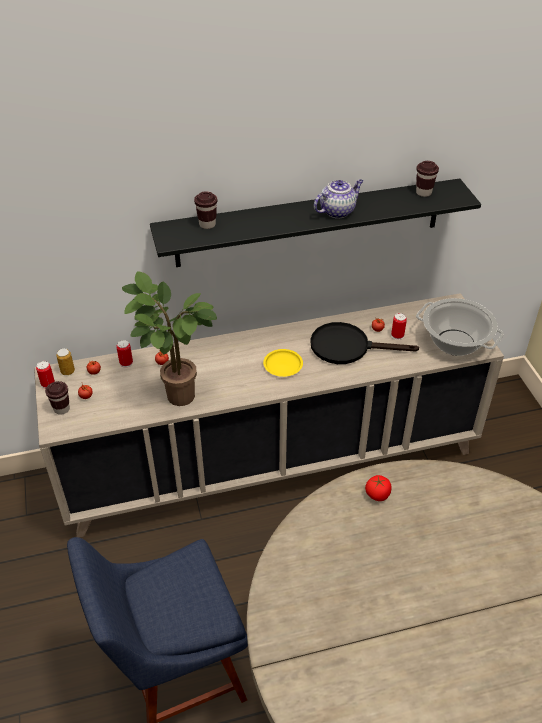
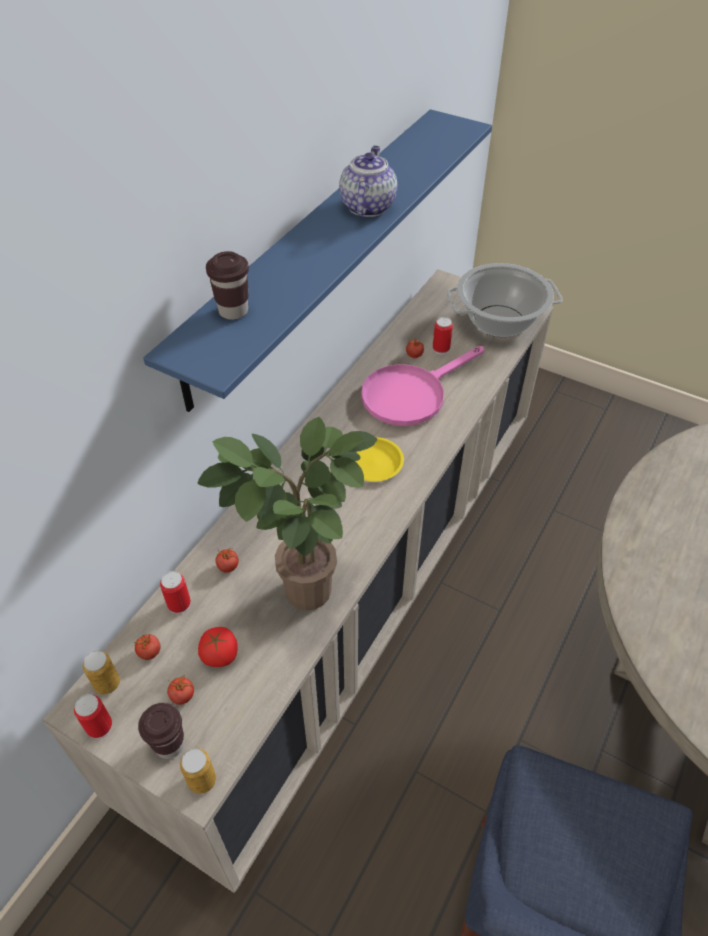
camera: 45 degrees left, 5 degrees up
(57, 429) = (202, 780): none -> can
(309, 223) = (315, 248): black shelf -> blue shelf
(348, 347) = (411, 393): black frying pan -> pink frying pan
(377, 494) = (657, 529): tomato -> tomato (220, 655)
(423, 193) = (422, 140): brown cup -> none

